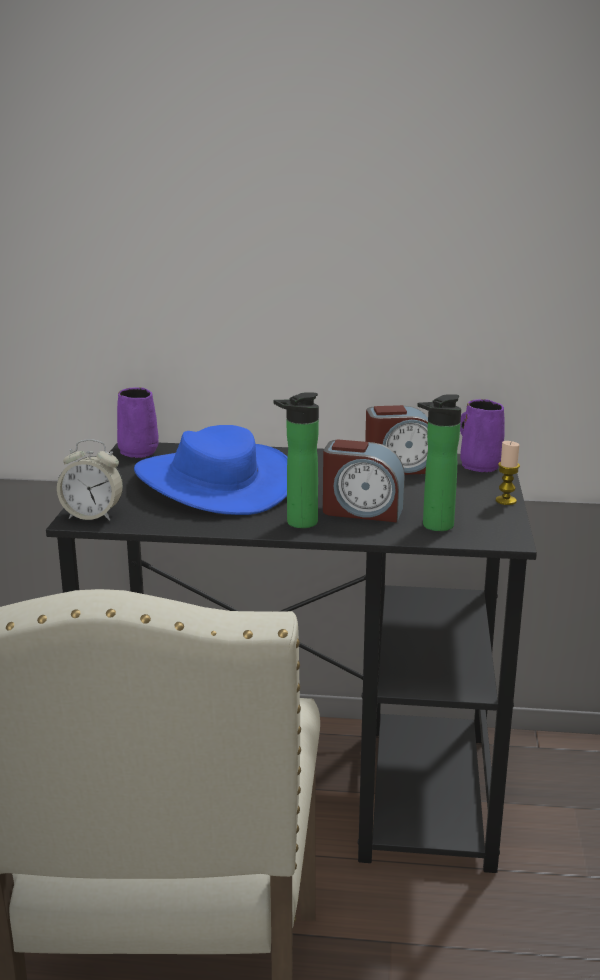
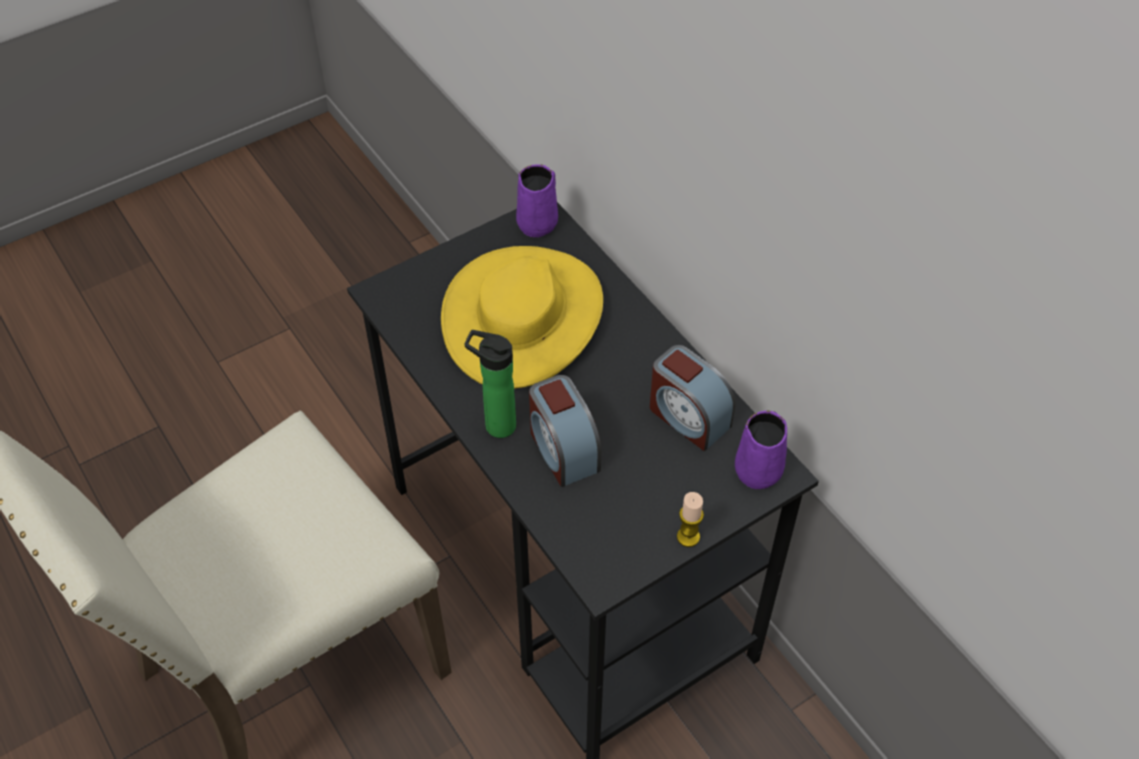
camera: 50 degrees right, 30 degrees up
(93, 515) = (391, 295): alarm clock -> none
(214, 482) = (524, 317): blue hat -> yellow hat
(434, 526) = (577, 517): bottle -> none

